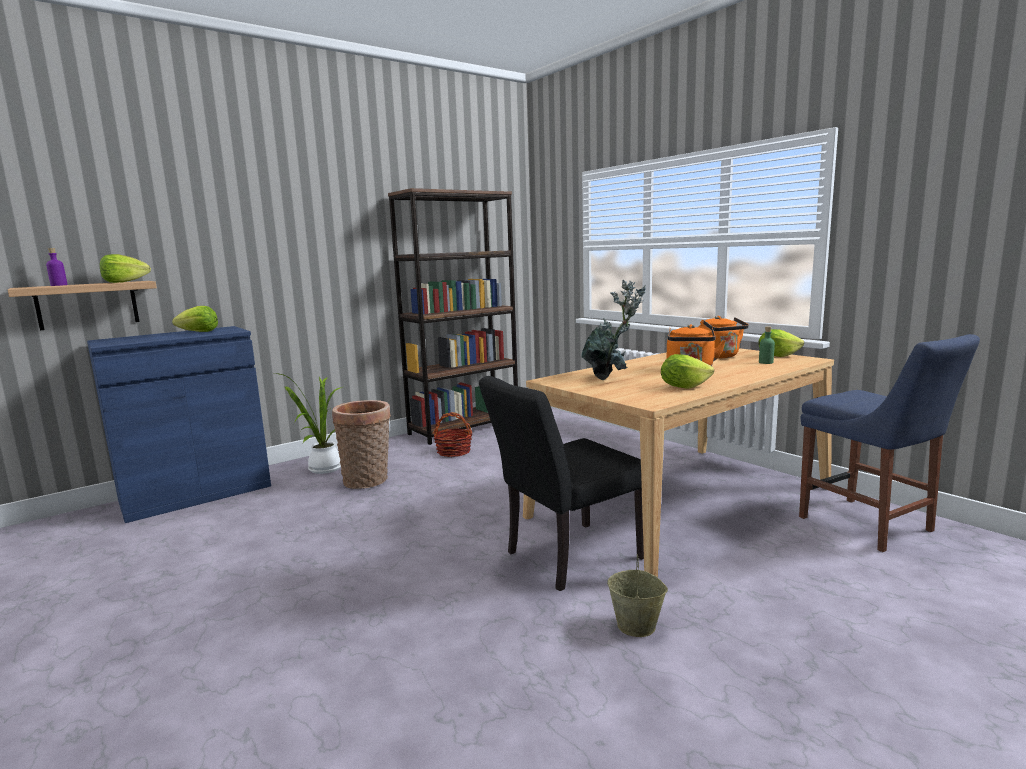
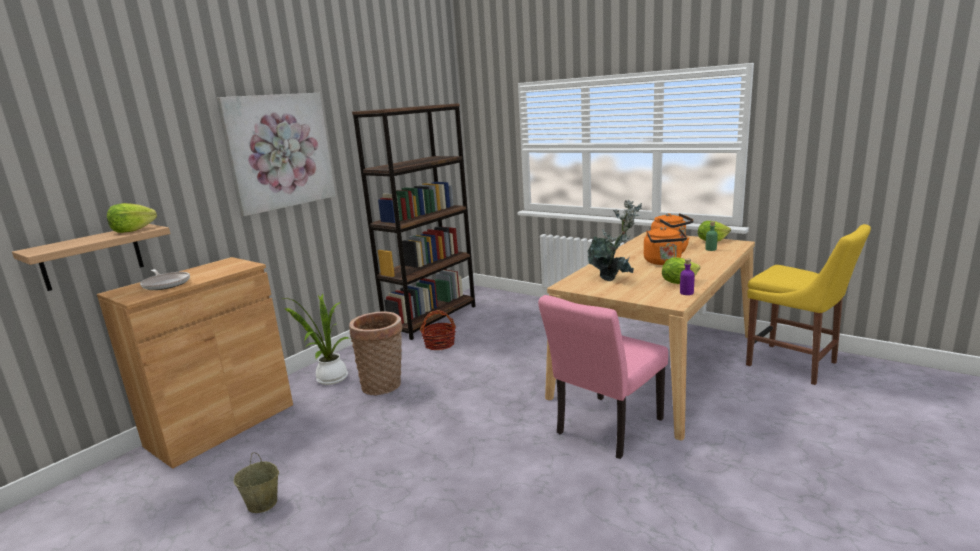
camera: 15 degrees left, 5 degrees up
(59, 285) = (68, 243): purple bottle -> purple bottle (686, 293)
(147, 338) = (166, 284): none -> frying pan
(196, 493) = (221, 425): blue cabinet -> brown cabinet
(199, 332) = (209, 270): lettuce -> none
(300, 226) = (280, 151): none -> picture
(565, 558) = (604, 429): black chair -> pink chair
(637, 626) = (694, 476): beige bucket -> beige bucket (263, 503)
(870, 526) = (795, 365): blue chair -> yellow chair

